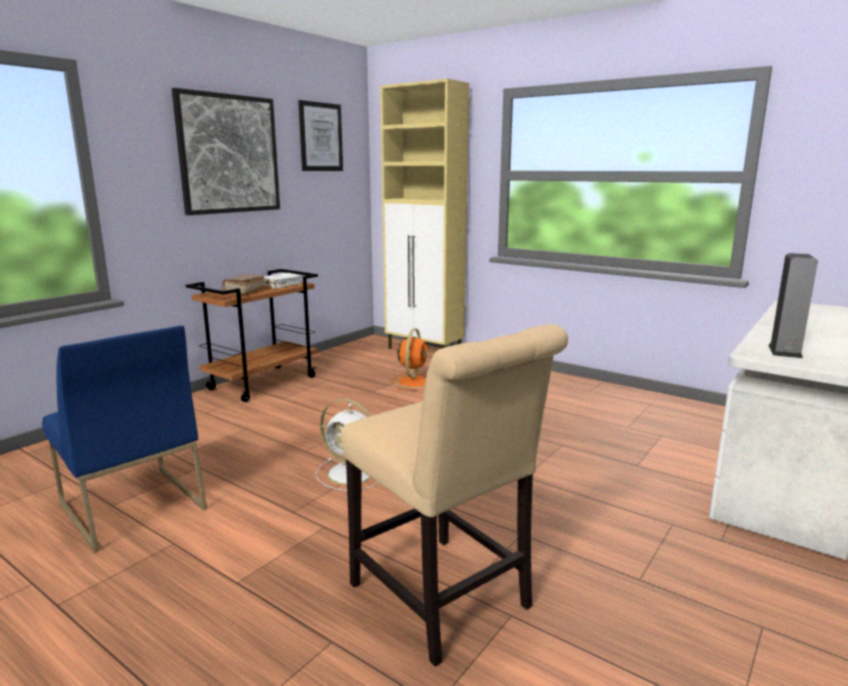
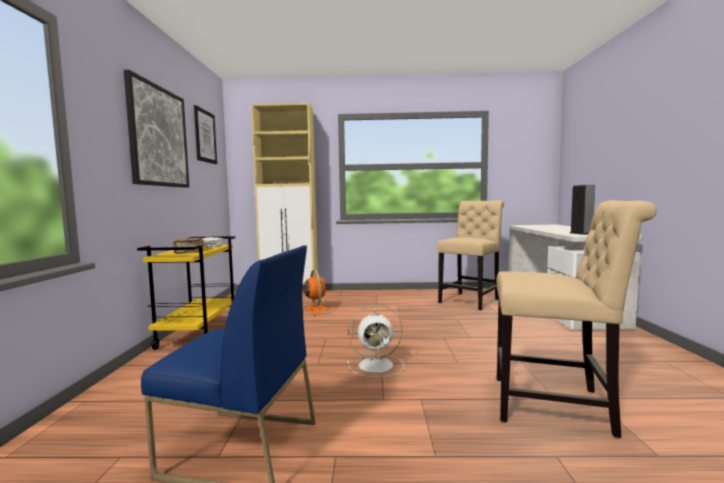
camera: 35 degrees left, 10 degrees down
(263, 383) = (198, 334): brown cart -> yellow cart
(647, 421) = (470, 300): none -> beige chair

